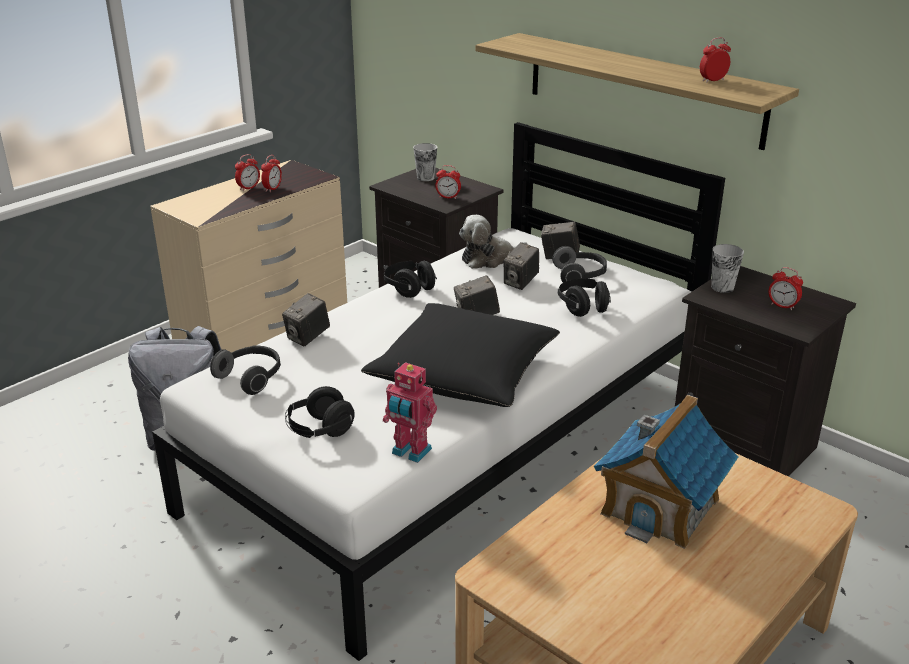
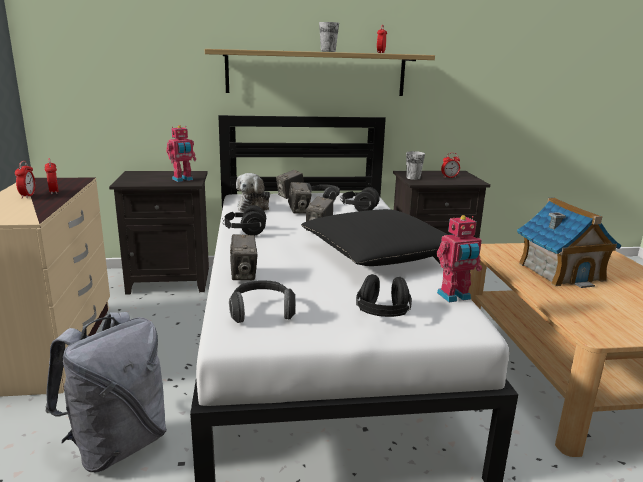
camera: 50 degrees left, 10 degrees down
(425, 178) = (142, 175): cup -> cup (328, 51)
(448, 197) = (183, 179): alarm clock -> toy robot

